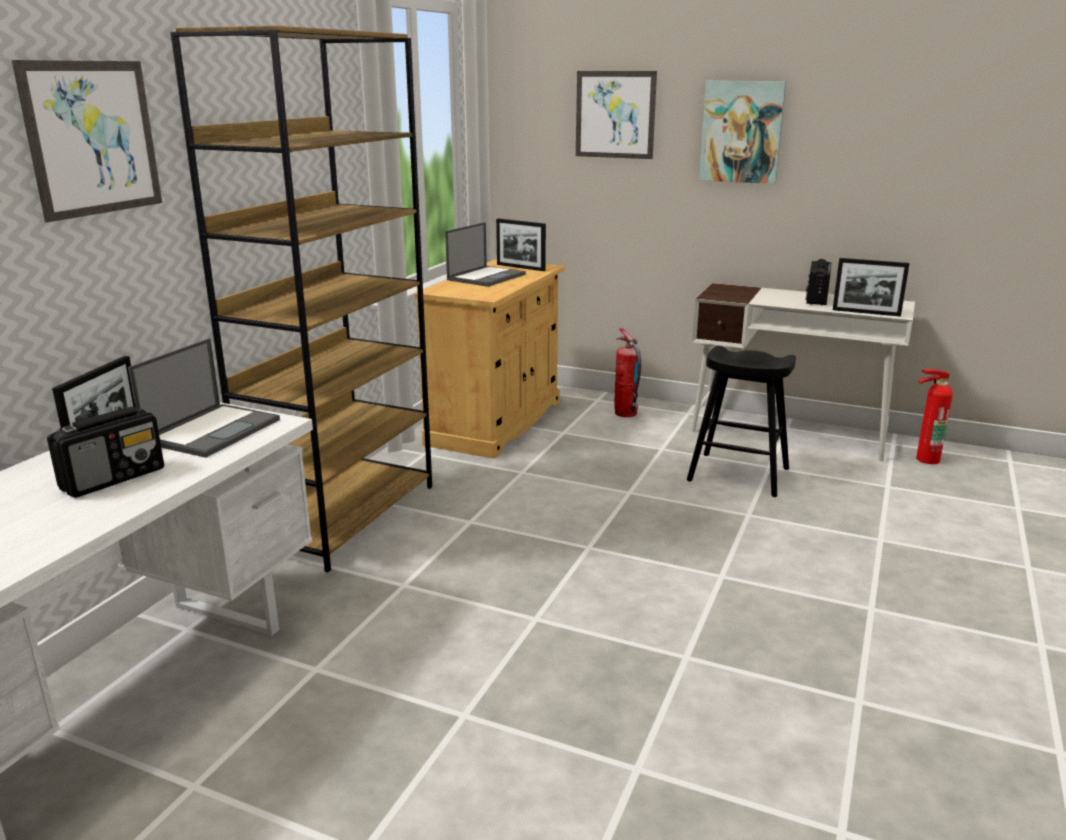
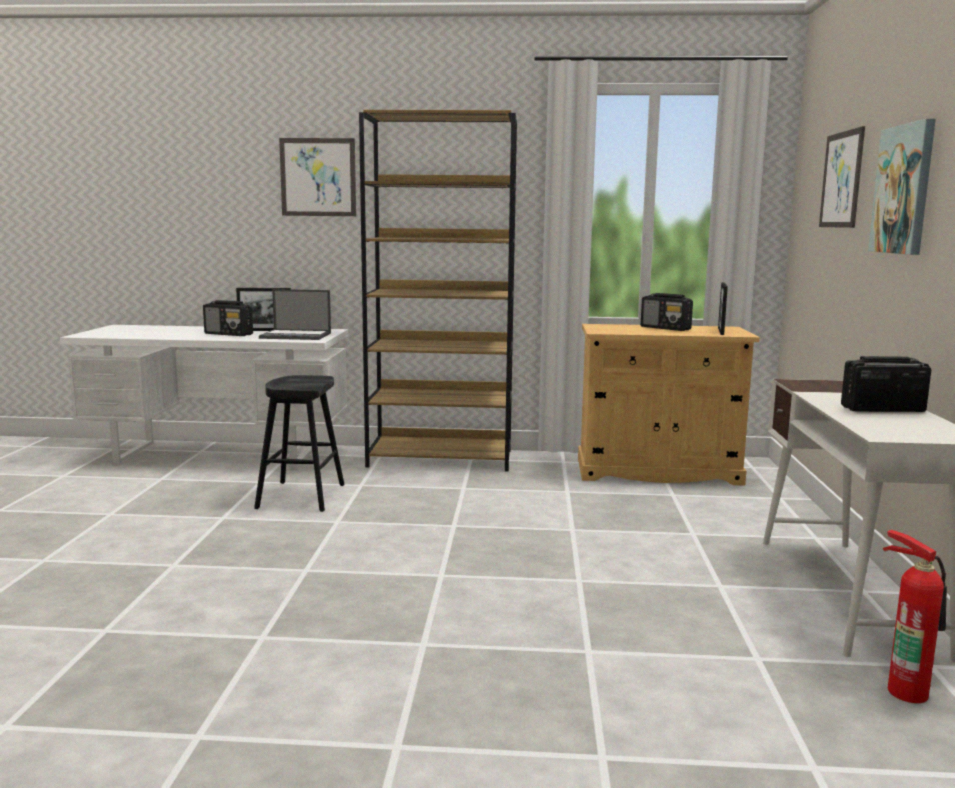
camera: 70 degrees right, 10 degrees down
(487, 277) = (666, 328): laptop -> radio
(625, 413) = (763, 511): fire extinguisher -> none
(738, 475) = (674, 571): black stool -> black stool (301, 496)
(866, 312) = (857, 425): picture frame -> none

